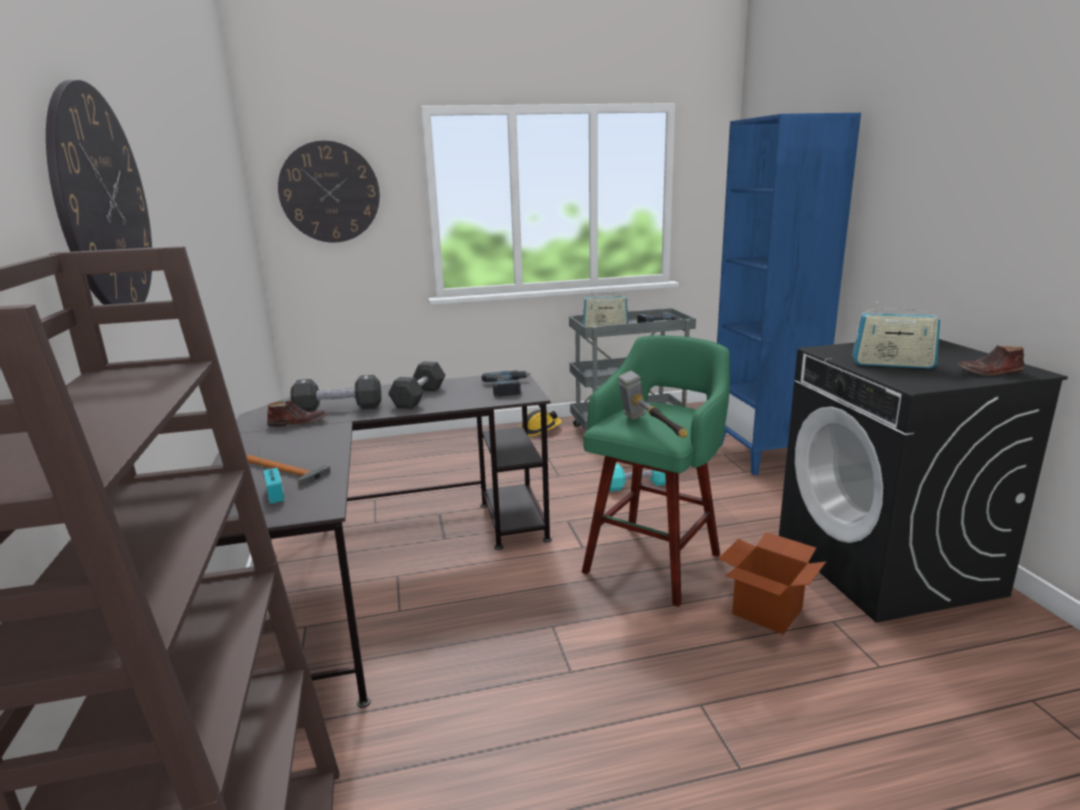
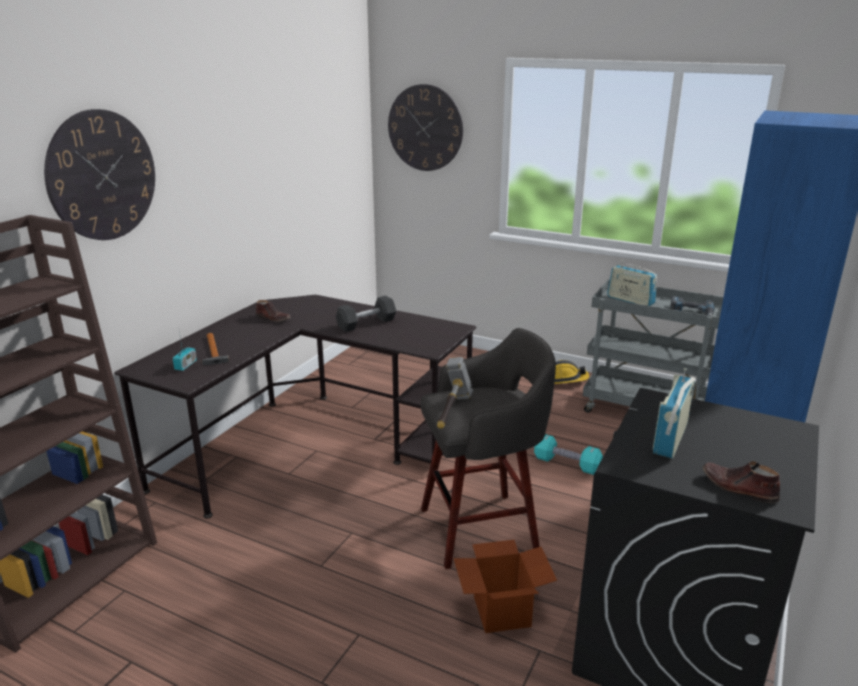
camera: 40 degrees right, 5 degrees up
(338, 409) = (309, 315): black dumbbell -> none
(509, 387) = (433, 337): power drill -> none
(654, 561) = (482, 529): green stool -> grey stool
(892, 364) = (670, 438): radio -> radio turned 60 degrees clockwise

